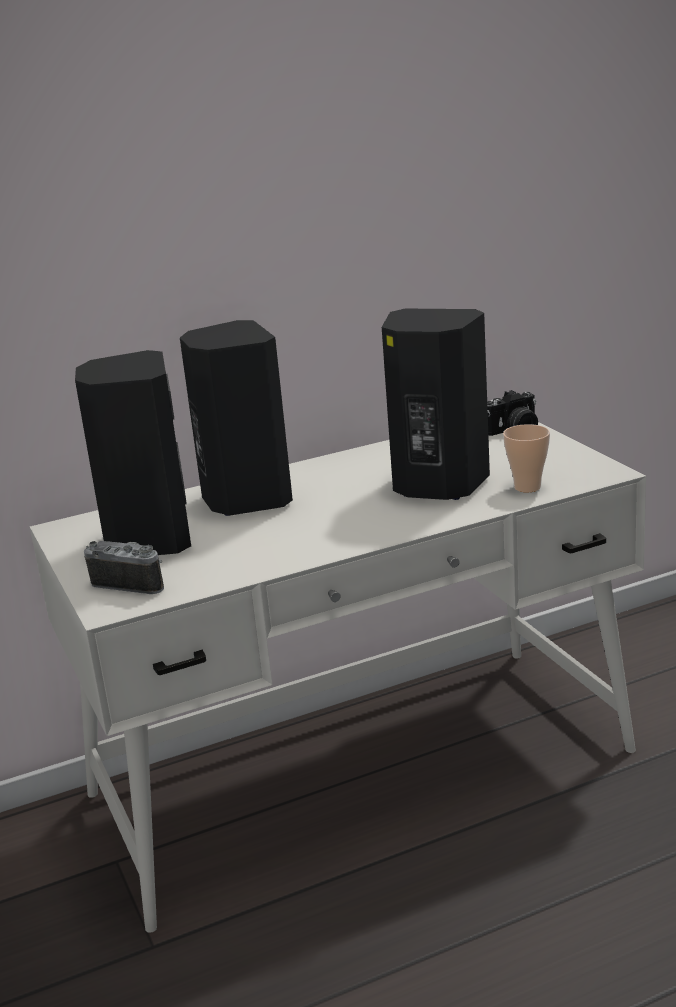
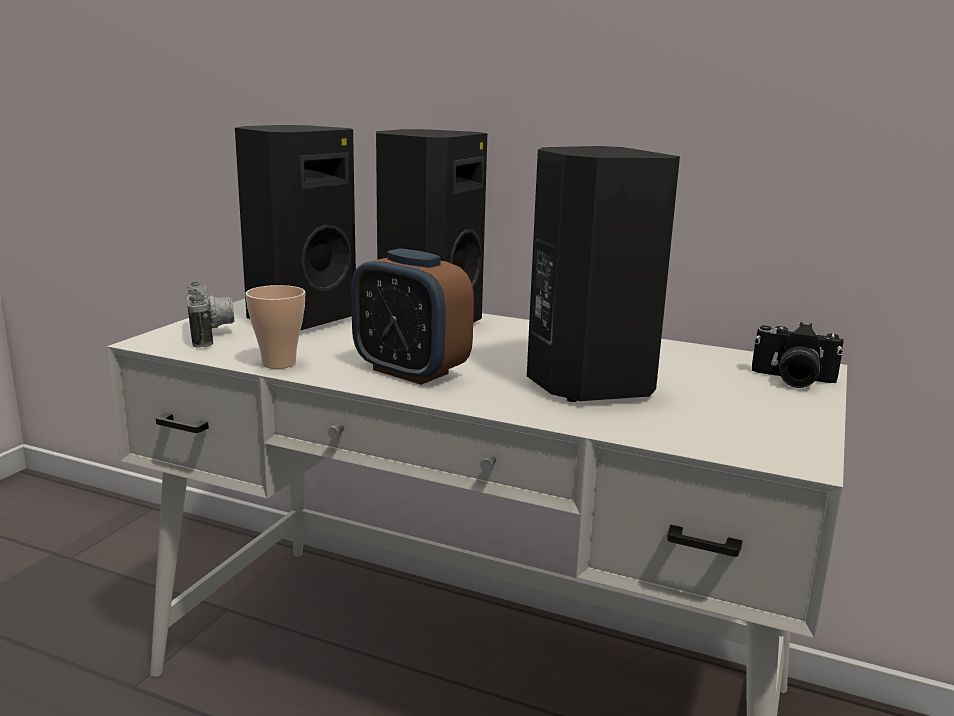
camera: 45 degrees right, 5 degrees down
(334, 530) = (410, 371): none -> alarm clock
(527, 487) = (665, 426): cup -> cup (279, 363)

